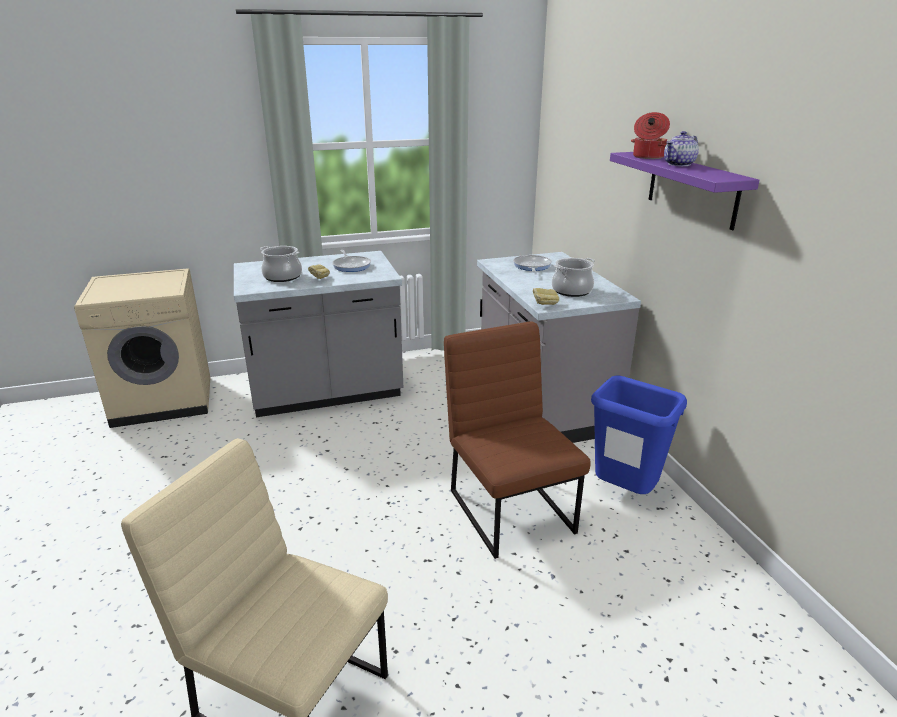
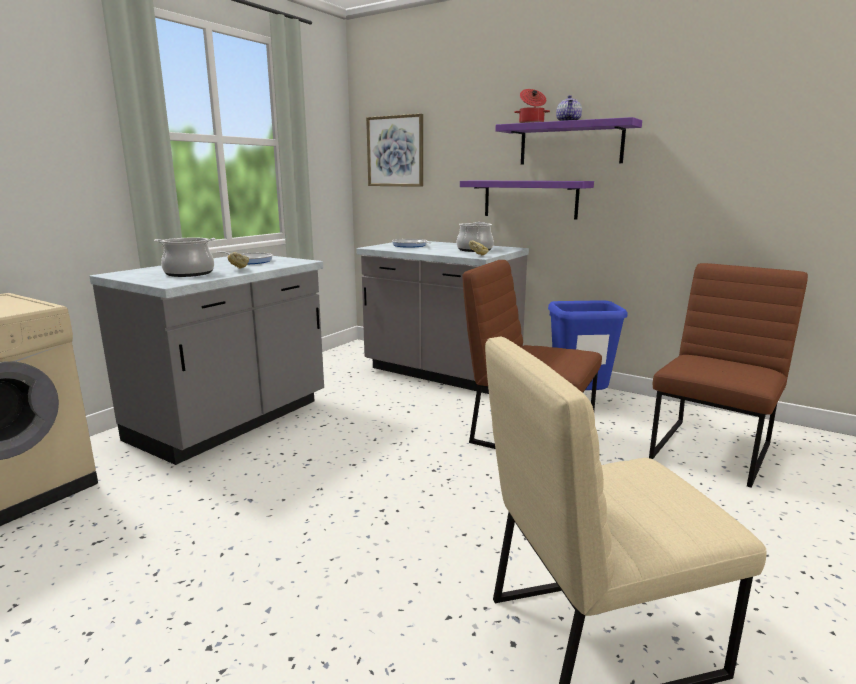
camera: 40 degrees left, 10 degrees down
(564, 152) = (395, 151): none -> picture
(652, 243) = (530, 199): none -> purple shelf
(669, 621) = (713, 449): none -> brown chair

